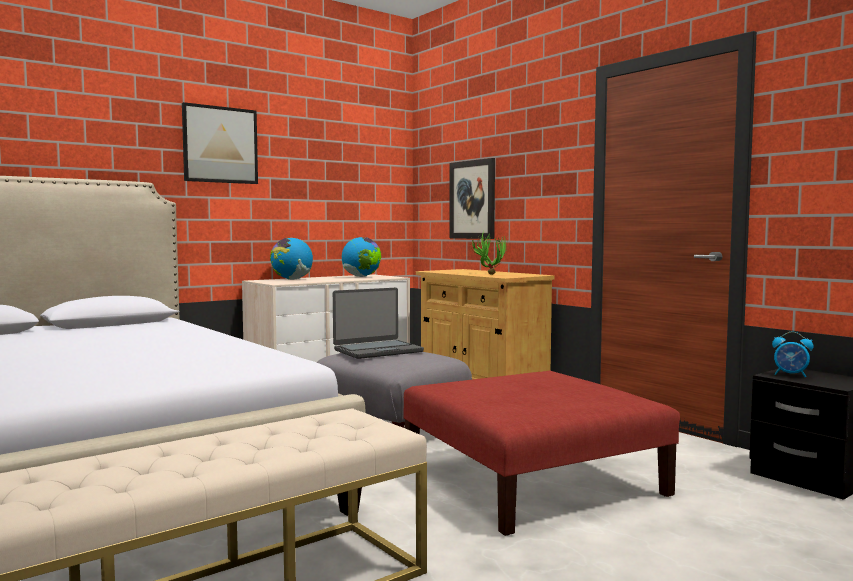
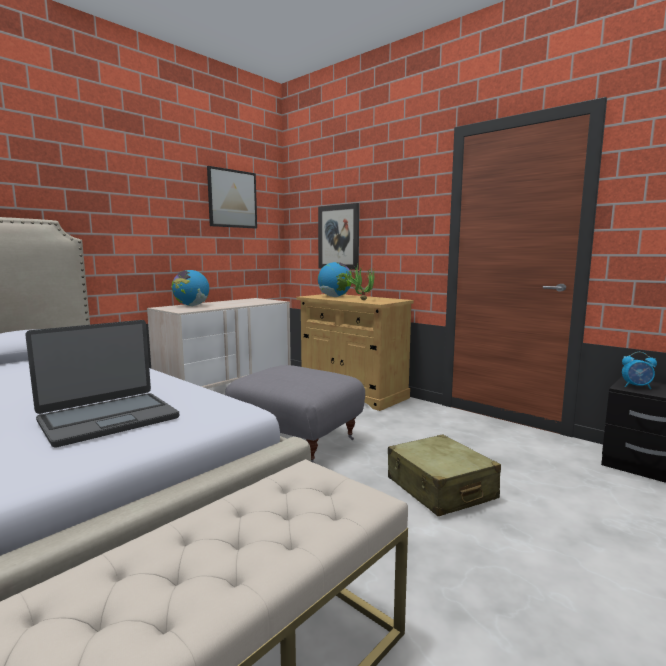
camera: 10 degrees left, 5 degrees up
(220, 145) = (121, 186): picture -> picture (232, 199)
(361, 277) = (249, 301): globe -> globe (335, 297)
(377, 351) = (282, 372): laptop -> laptop (108, 419)
(533, 480) = (440, 488): red ottoman -> beige suitcase

